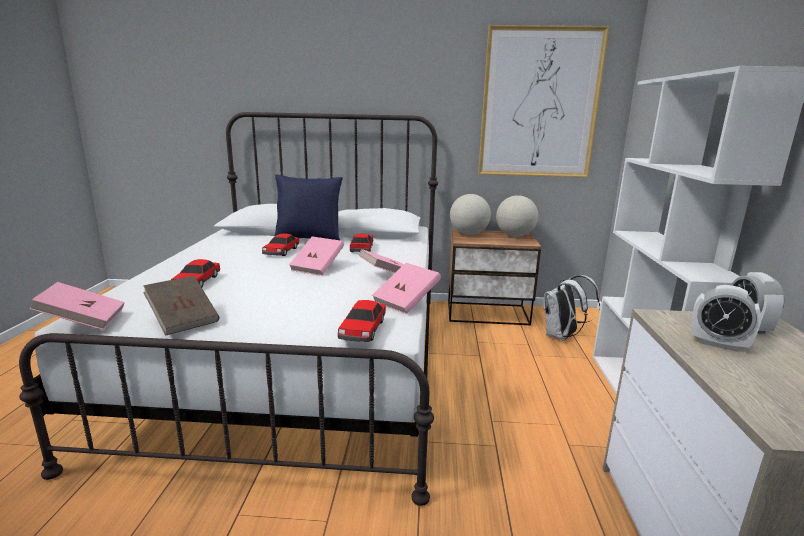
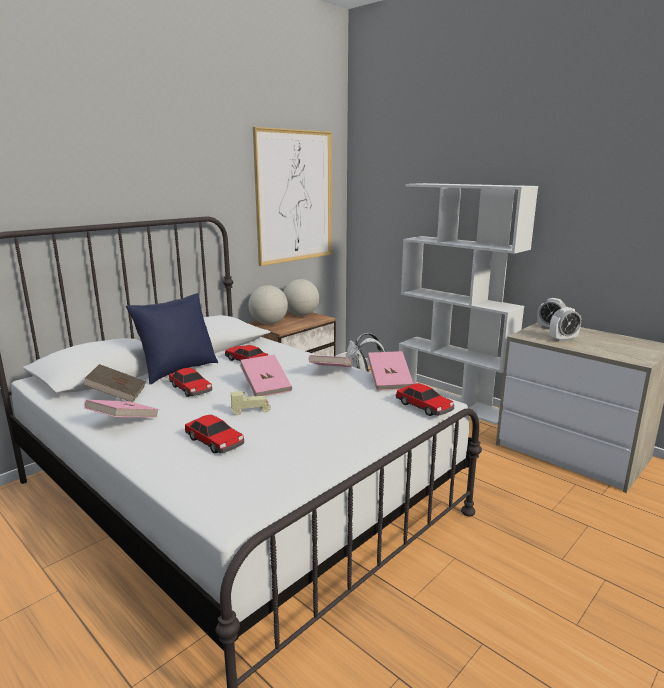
camera: 50 degrees left, 0 degrees up
(83, 321) = (249, 511): pink book -> pink book (124, 422)
(183, 319) = (315, 463): brown book -> brown book (117, 395)
(264, 276) = (251, 411): none -> beige toy car

